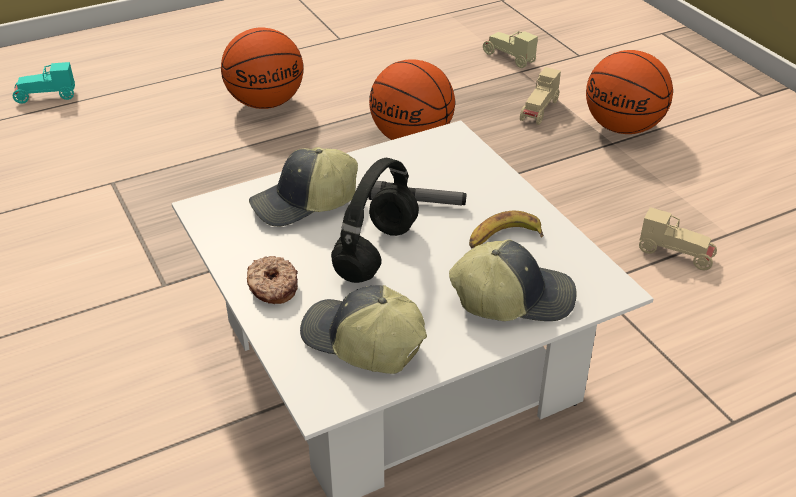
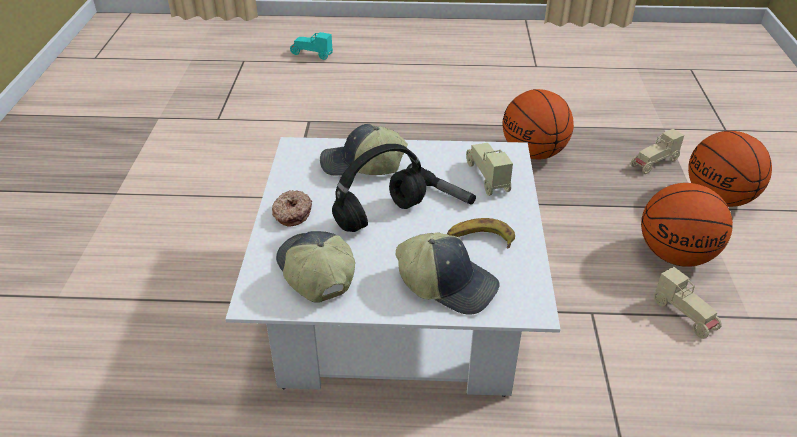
camera: 30 degrees right, 0 degrees up
(266, 103) = (448, 97): basketball -> basketball (676, 255)
(508, 58) = (660, 115): beige toy car -> beige toy car (486, 177)

